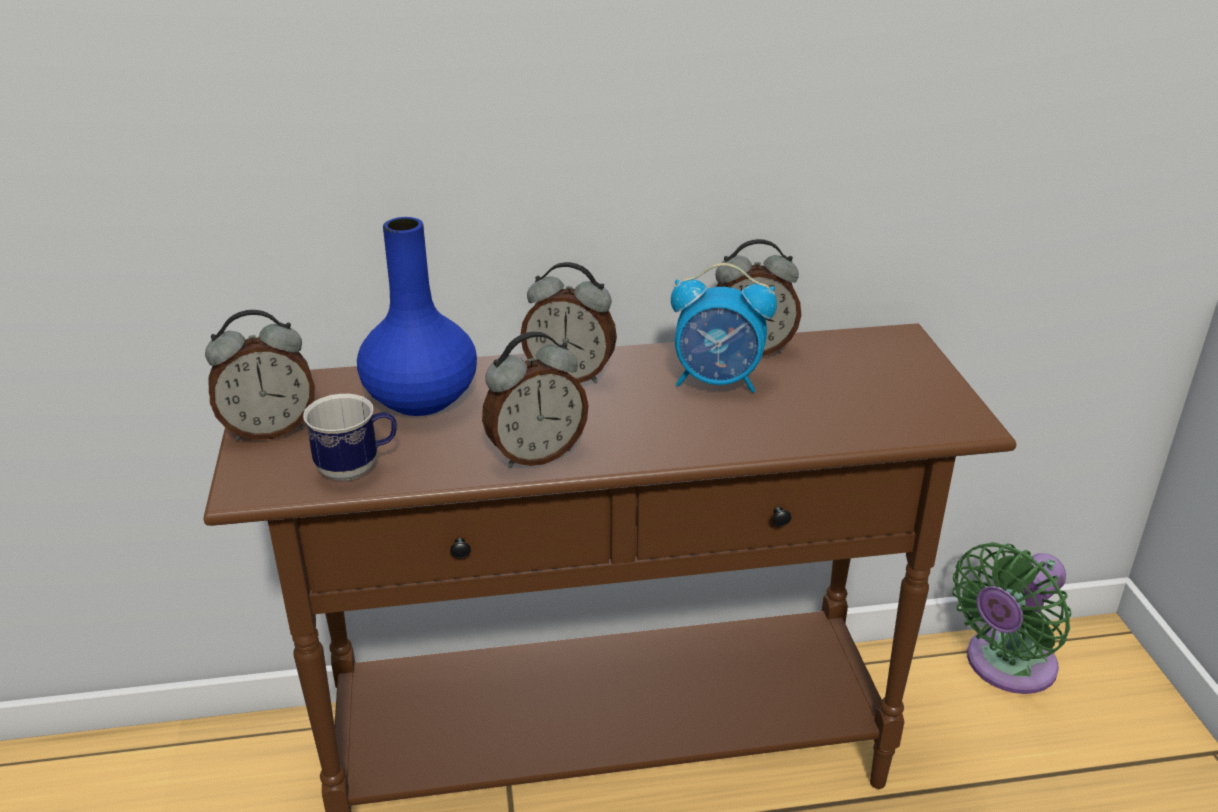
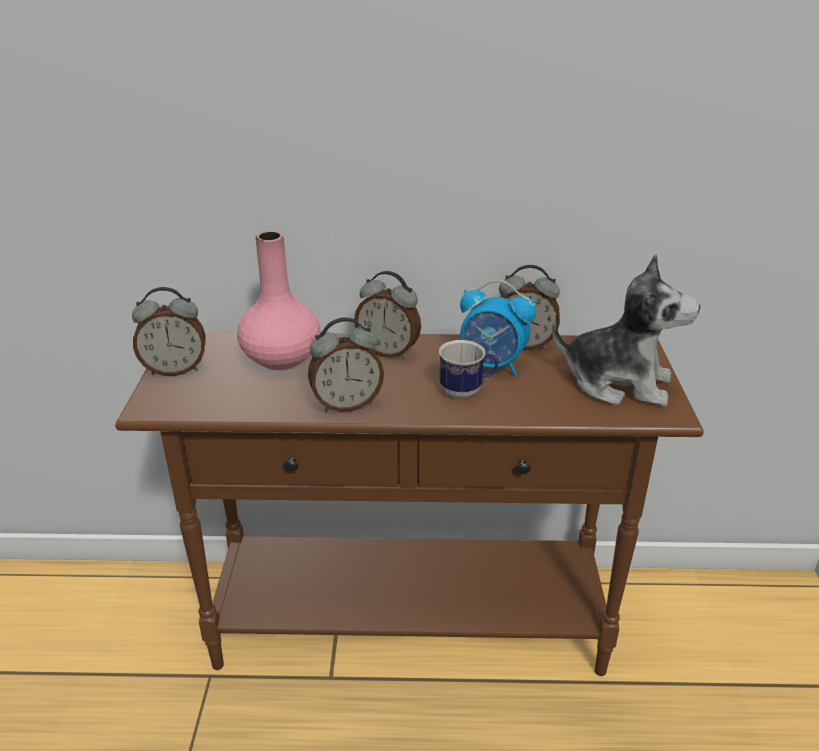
camera: 10 degrees right, 0 degrees up
(357, 468) = (223, 402): mug -> mug (467, 391)
(422, 399) = (282, 359): blue vase -> pink vase
(890, 389) = (618, 382): none -> plush toy
(1005, 666) = (717, 599): green fan -> none

